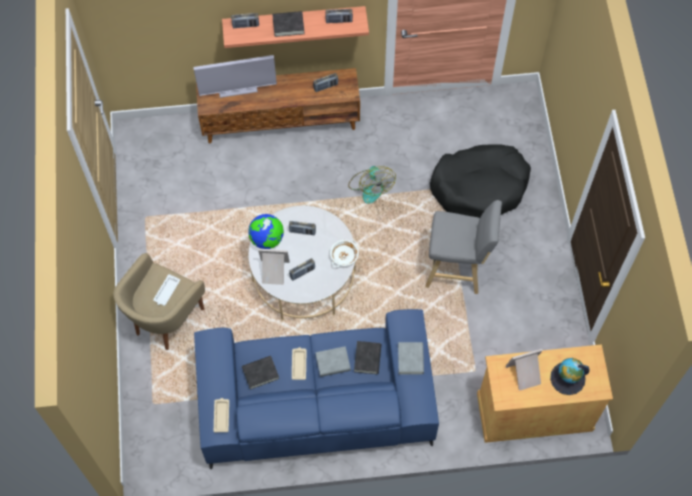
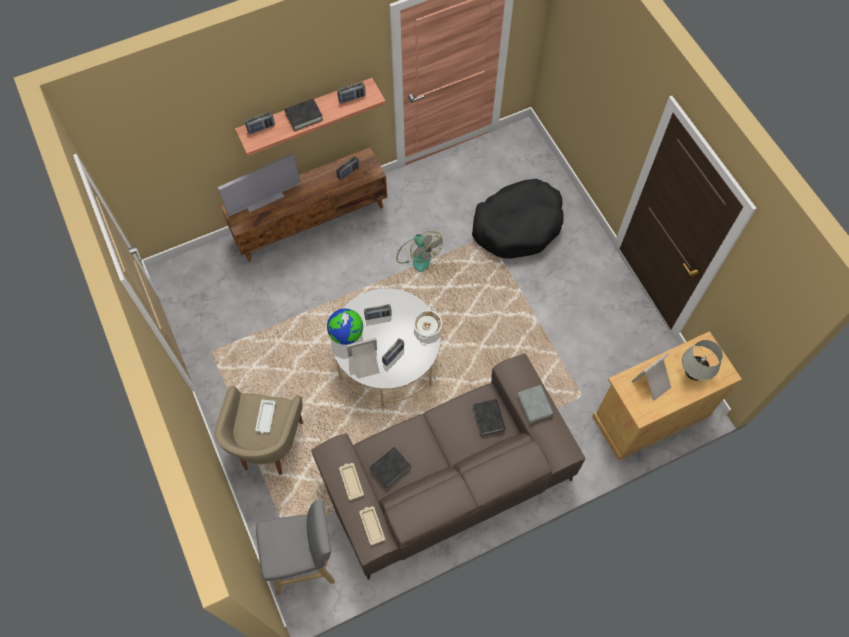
camera: 20 degrees left, 0 degrees up
(299, 364) = (424, 446): beige tray -> beige tray (351, 481)
(316, 403) = (446, 477): blue sofa -> brown sofa
(333, 363) = (457, 433): grey book -> none
(457, 268) = (528, 306): grey stool -> grey stool (305, 560)
(567, 378) = (693, 374): globe -> white table lamp

